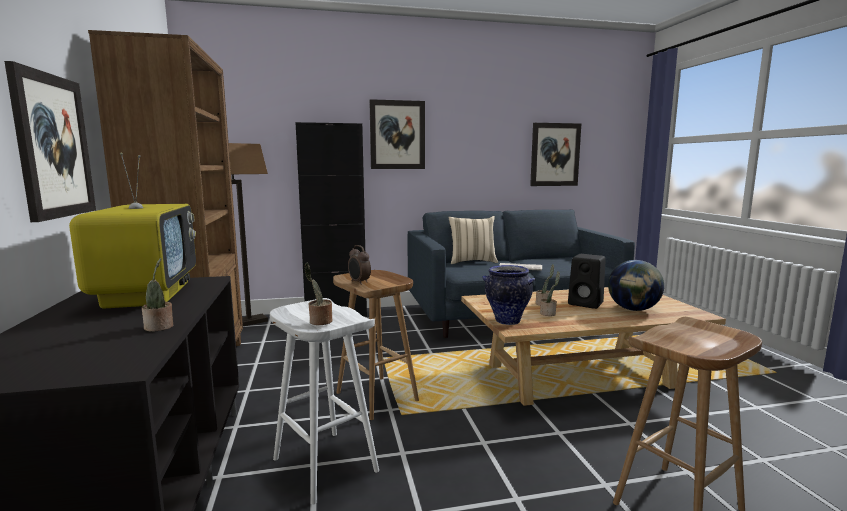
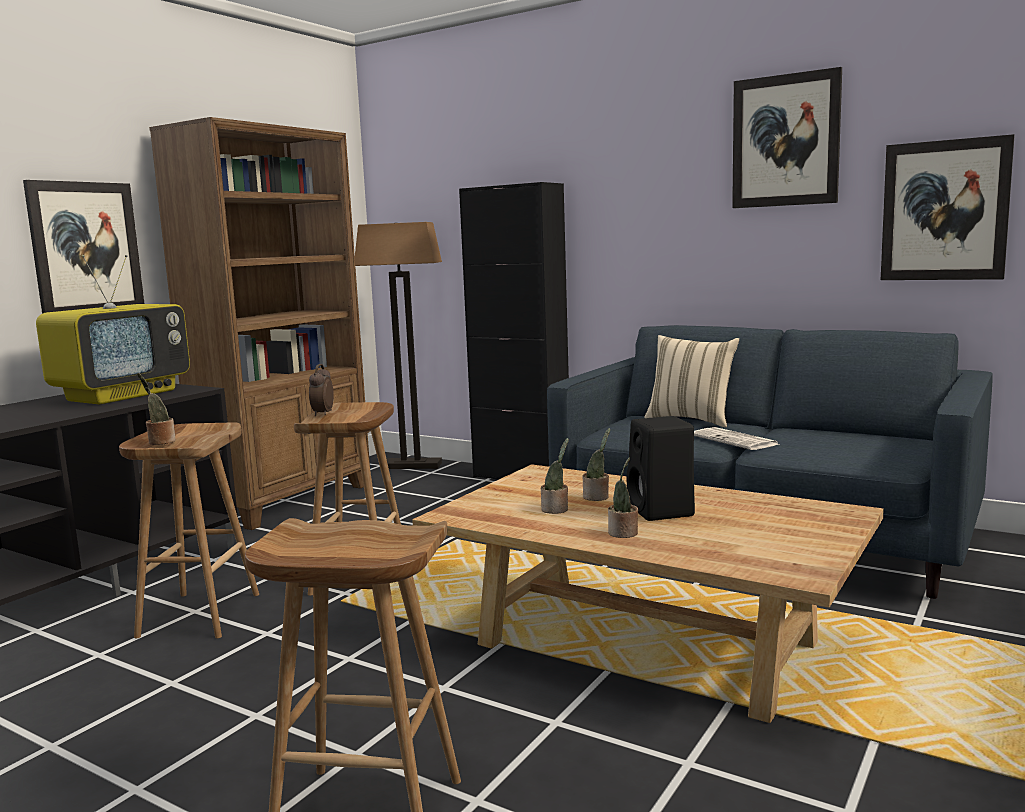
camera: 45 degrees right, 0 degrees up
(160, 327) = (39, 419): potted plant -> potted plant (623, 533)
(323, 464) = (199, 614): white stool -> brown stool
(397, 135) = (621, 193): picture -> picture (785, 141)
(506, 321) = (472, 504): vase -> none
(633, 309) = (706, 537): globe -> none

